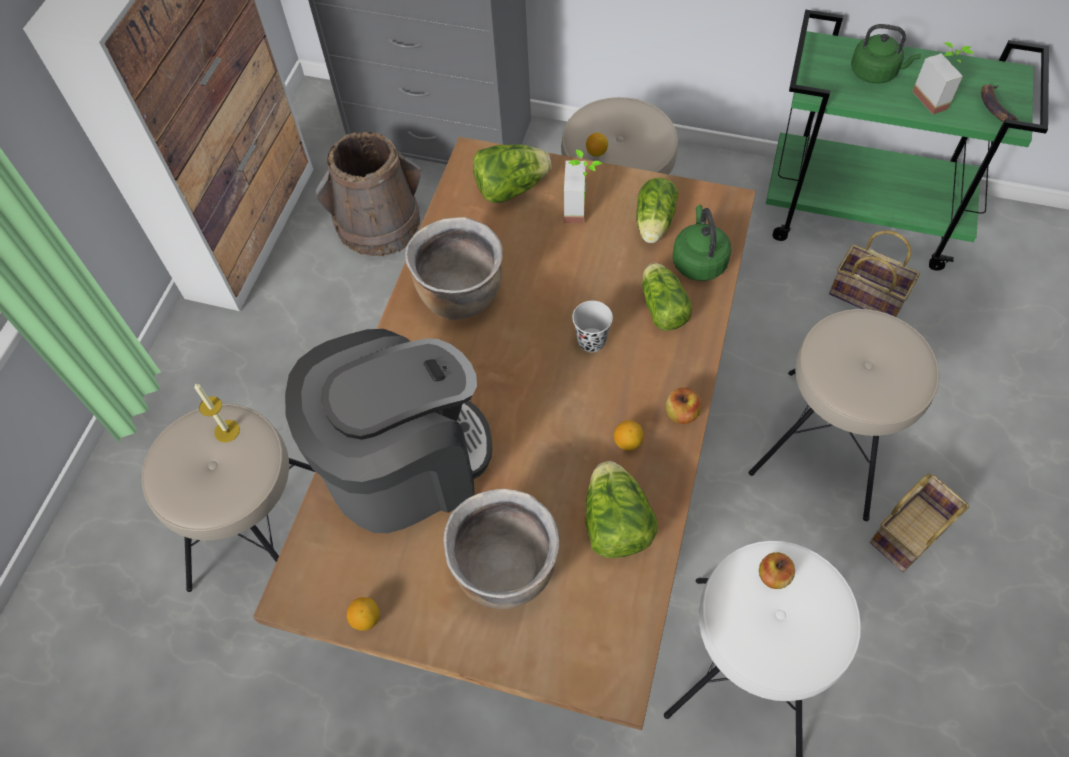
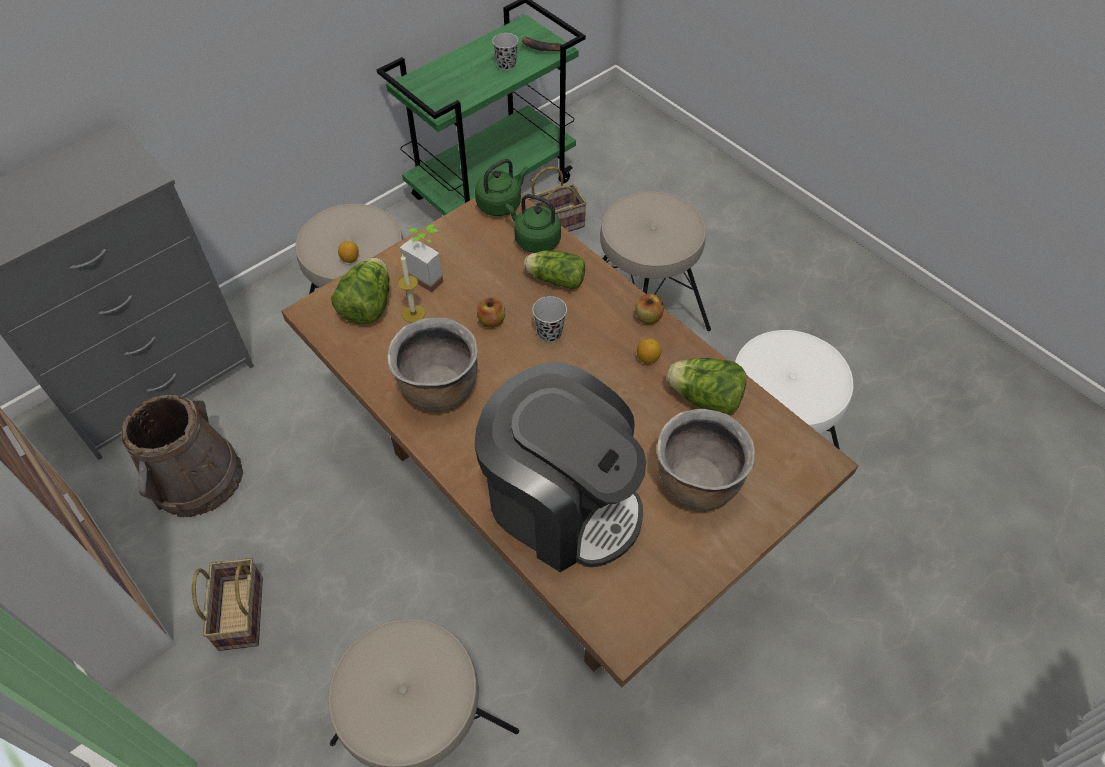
camera: 60 degrees left, 5 degrees down
(227, 431) = (381, 657): candle -> candle (413, 313)
(366, 618) = (677, 595): lemon -> none
(405, 463) = (562, 503): coffee machine -> coffee machine turned 120 degrees clockwise
(653, 224) = (482, 245): lettuce -> none
(773, 576) = (767, 362): apple -> apple (491, 321)
(876, 73) = (457, 76): green kettle -> green kettle (501, 204)
(910, 530) = (732, 313): basket -> basket (239, 611)
(936, 98) = (506, 65): potted plant -> black cup

